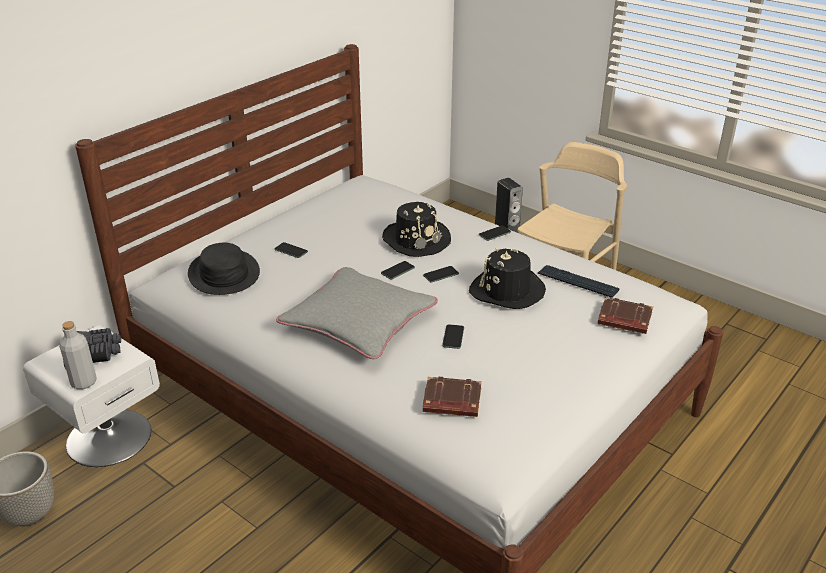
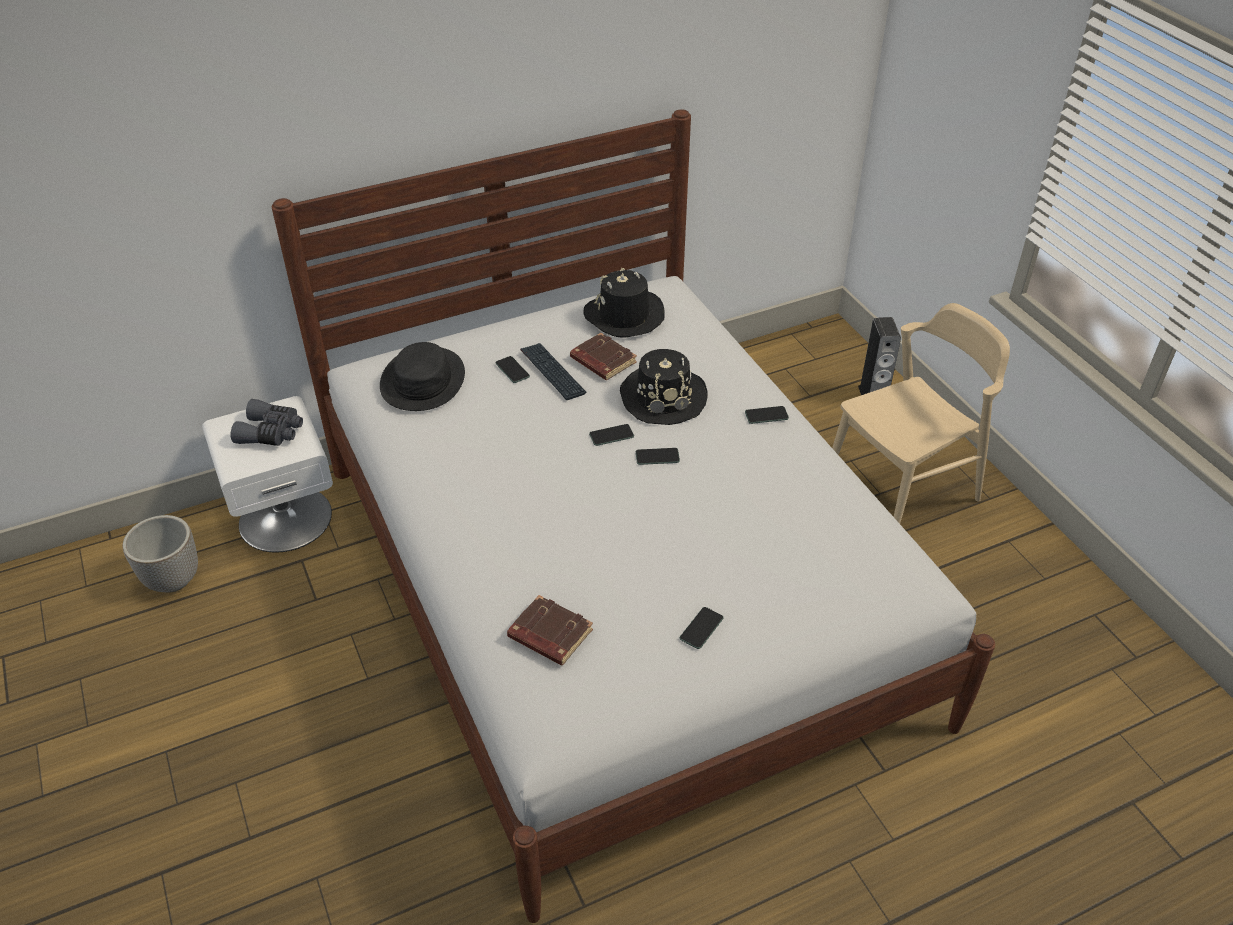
camera: 25 degrees right, 10 degrees up
(83, 382) = (243, 463): grey bottle -> none
(358, 321) = (521, 493): grey pillow -> none
(453, 337) = (610, 549): phone -> phone (701, 628)
(507, 291) = (719, 505): black hat -> black hat (624, 316)
(577, 282) = (817, 521): keyboard -> keyboard (552, 372)
(623, 320) = (835, 595): brown book -> brown book (602, 361)

